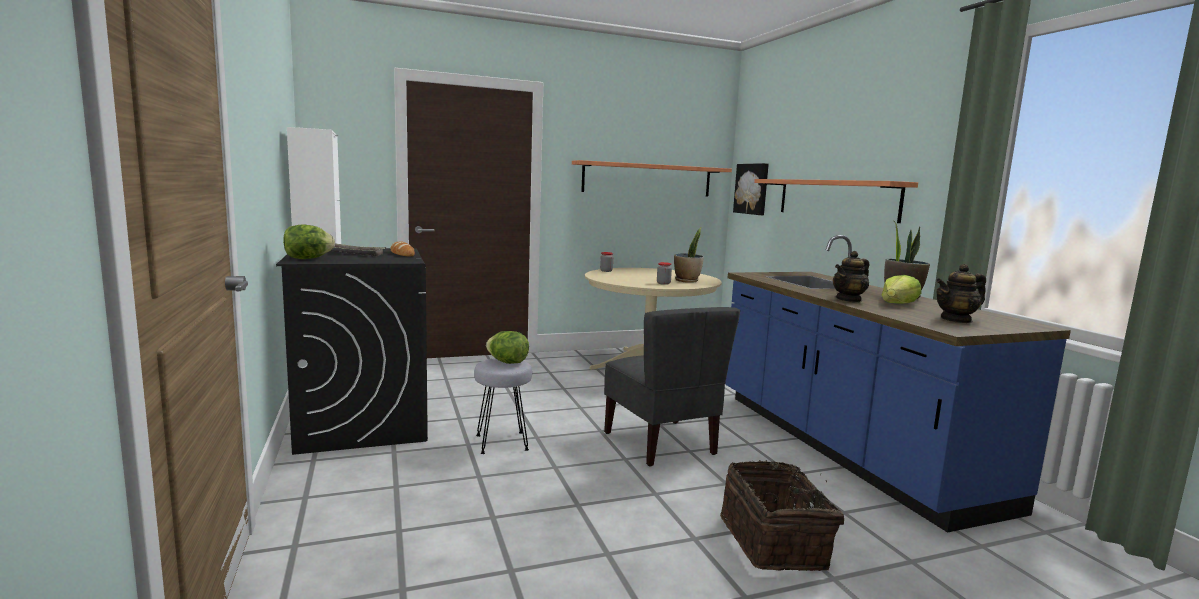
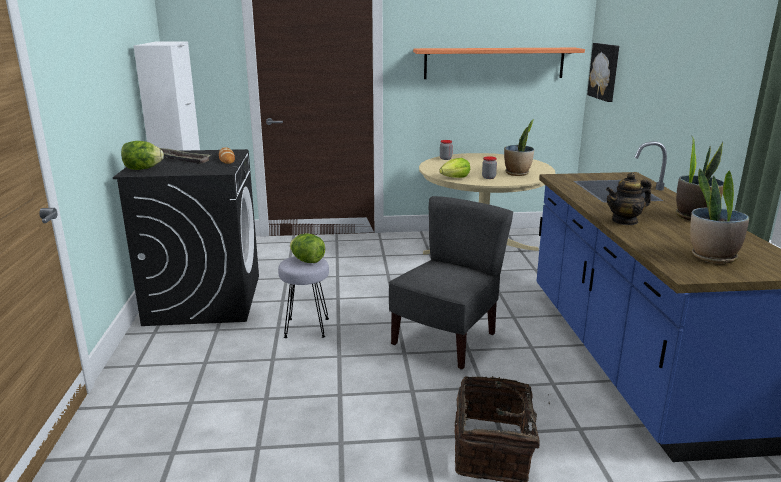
camera: 15 degrees right, 10 degrees up
(661, 443) = (446, 340): grey chair -> grey chair turned 135 degrees counterclockwise
(835, 199) = (670, 94): shelf -> none
(898, 304) = (674, 229): lettuce -> lettuce (455, 178)
(956, 320) = (712, 257): teapot -> potted plant

